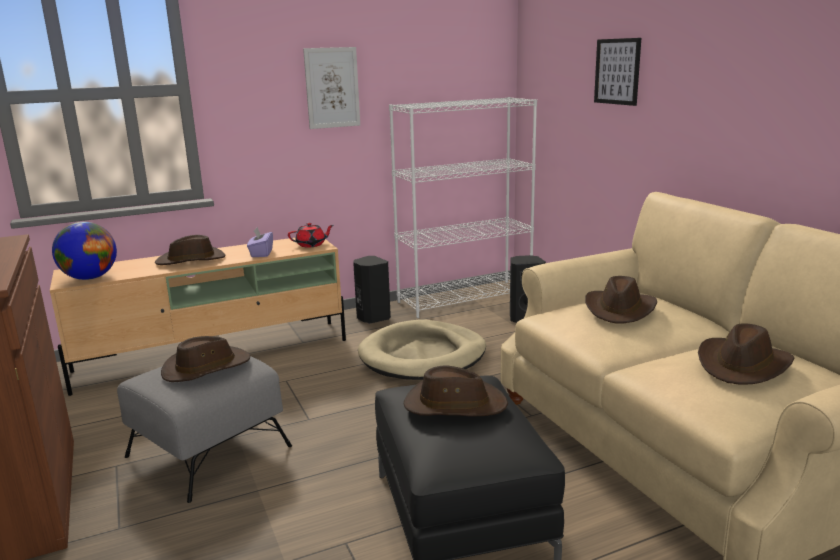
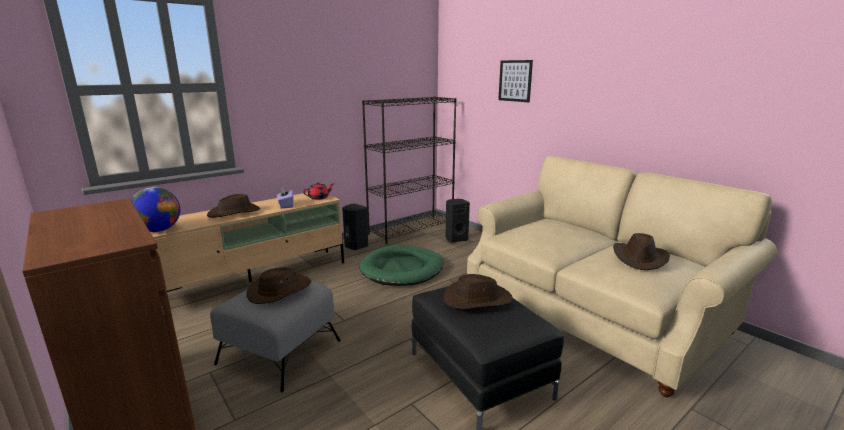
camera: 15 degrees left, 0 degrees up
(332, 88) = (324, 88): picture -> none
(423, 356) = (402, 269): beige dog bed -> green dog bed
(465, 298) = (412, 229): white bookcase -> black bookcase
(620, 309) = (547, 229): brown hat -> none

